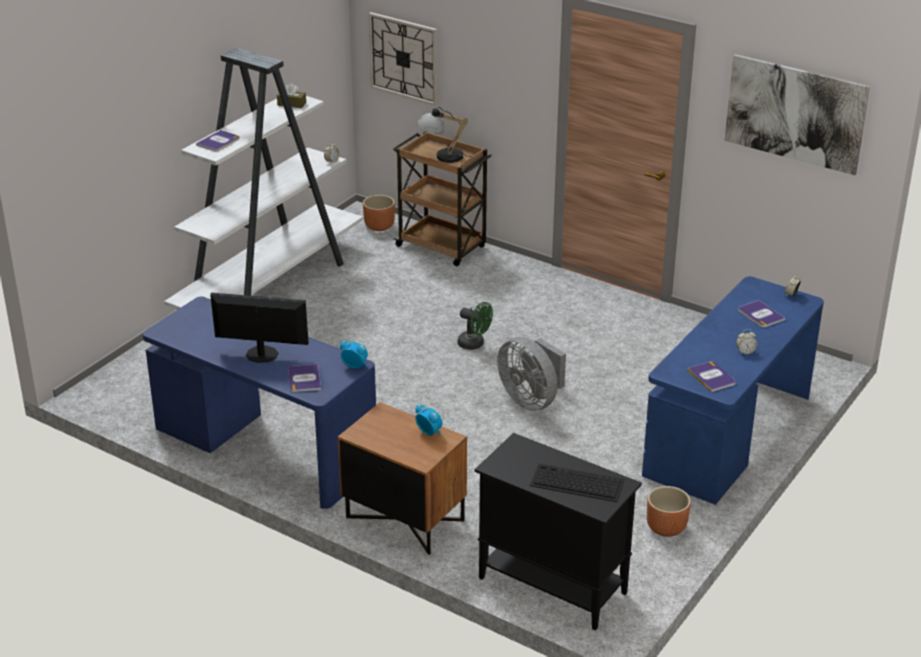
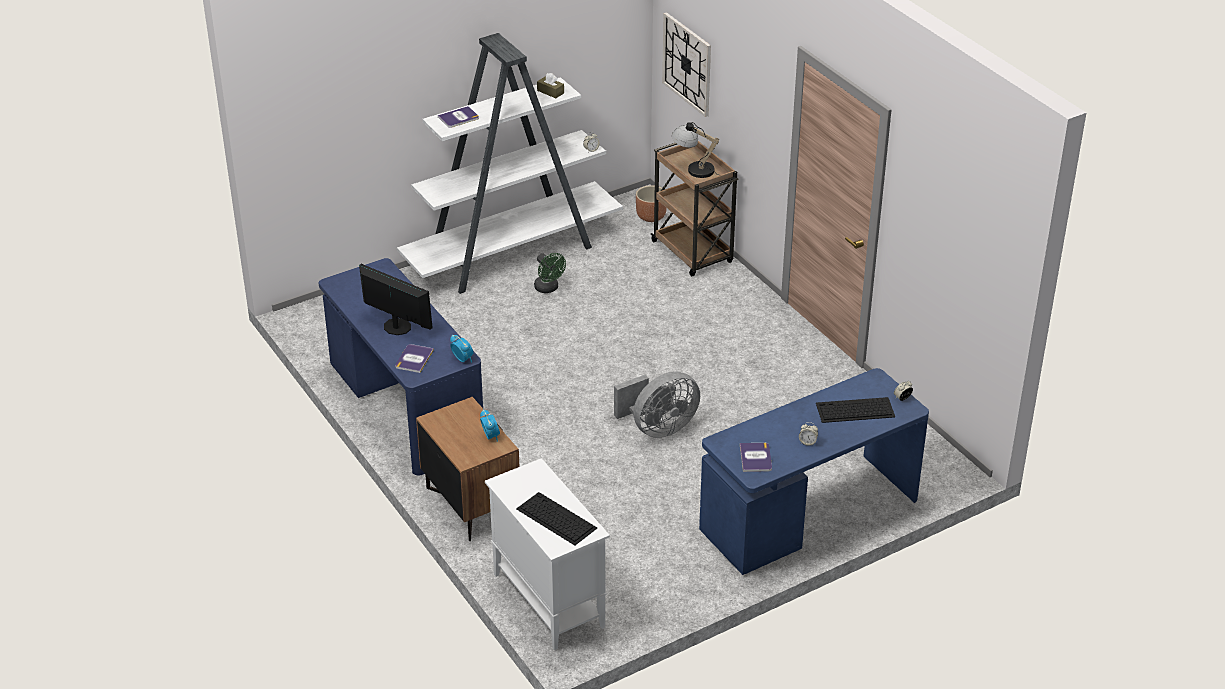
camera: 25 degrees right, 5 degrees up
(474, 344) = (649, 360): green fan -> green fan (548, 288)
(531, 400) = (658, 428): grey fan -> grey fan turned 105 degrees counterclockwise
(551, 585) = (547, 599): black cabinet -> white cabinet
(666, 528) = (683, 582): brown planter -> none
(760, 315) = (854, 410): book -> keyboard
(795, 113) = (957, 222): picture -> none

